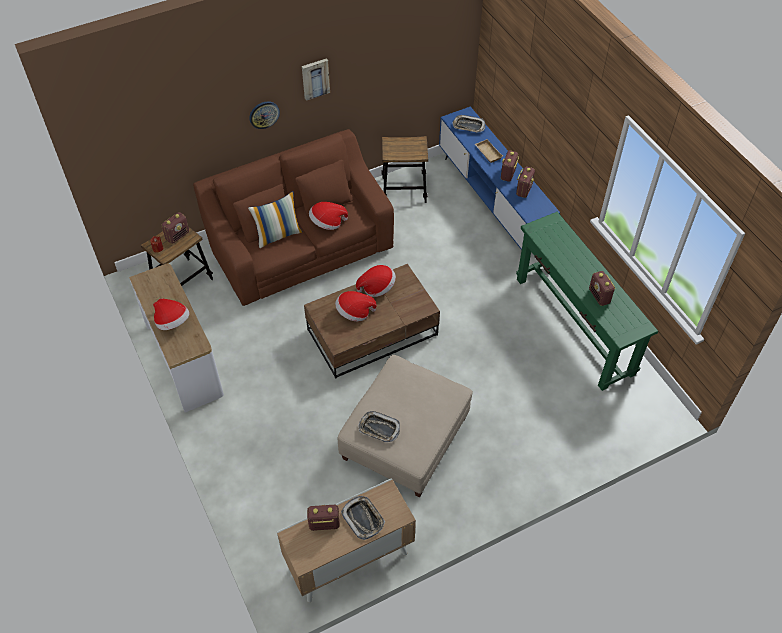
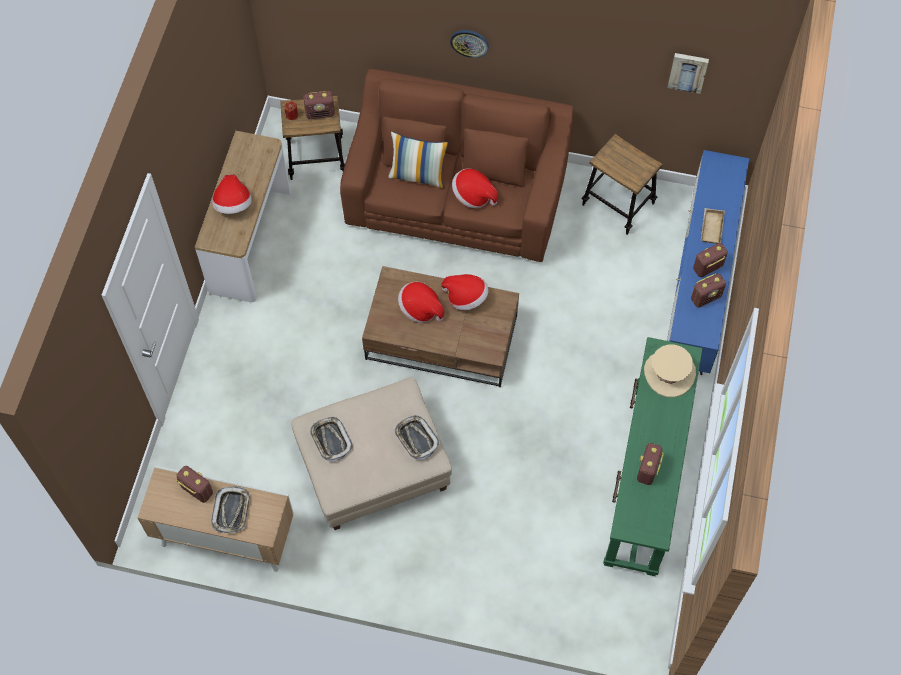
camera: 40 degrees right, 10 degrees up
(315, 78) = (541, 37): picture -> picture (688, 71)
(468, 126) = (722, 181): tray -> tray (416, 439)
(554, 237) = (669, 373): none -> beige hat

